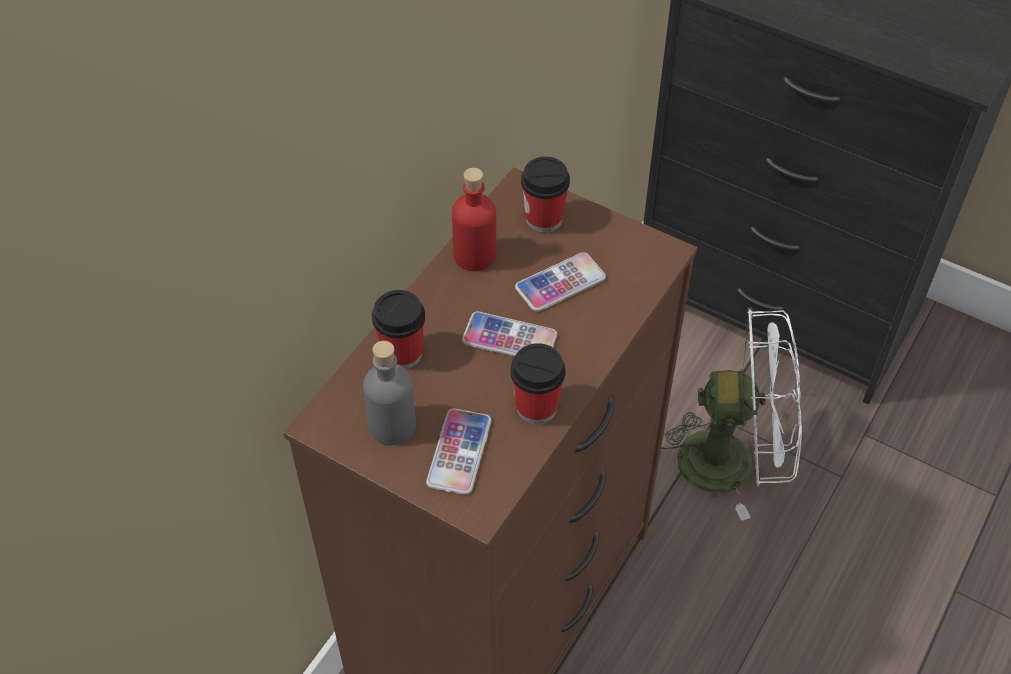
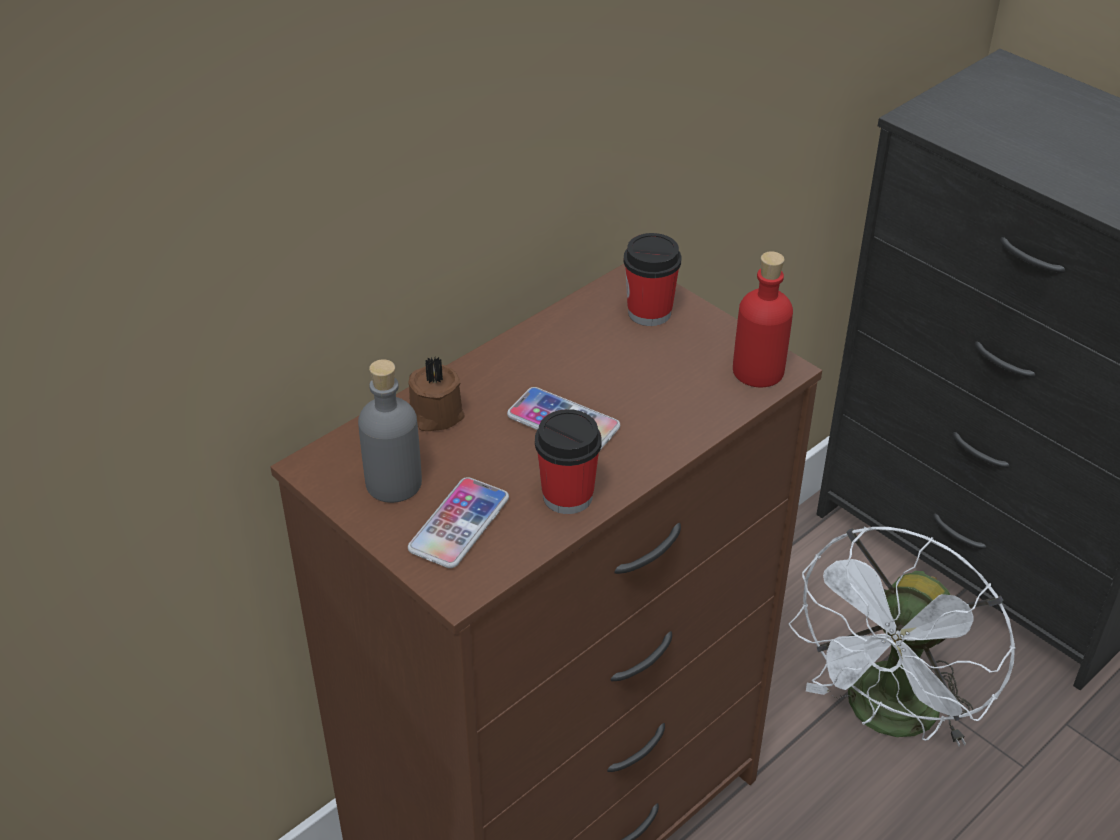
camera: 15 degrees right, 10 degrees down
(402, 353) = (434, 414): cup -> brown candle
(475, 255) = (556, 334): red bottle -> red bottle (758, 371)
(560, 283) = (644, 378): phone -> none
(732, 460) = (888, 718): white fan -> white fan turned 105 degrees clockwise

